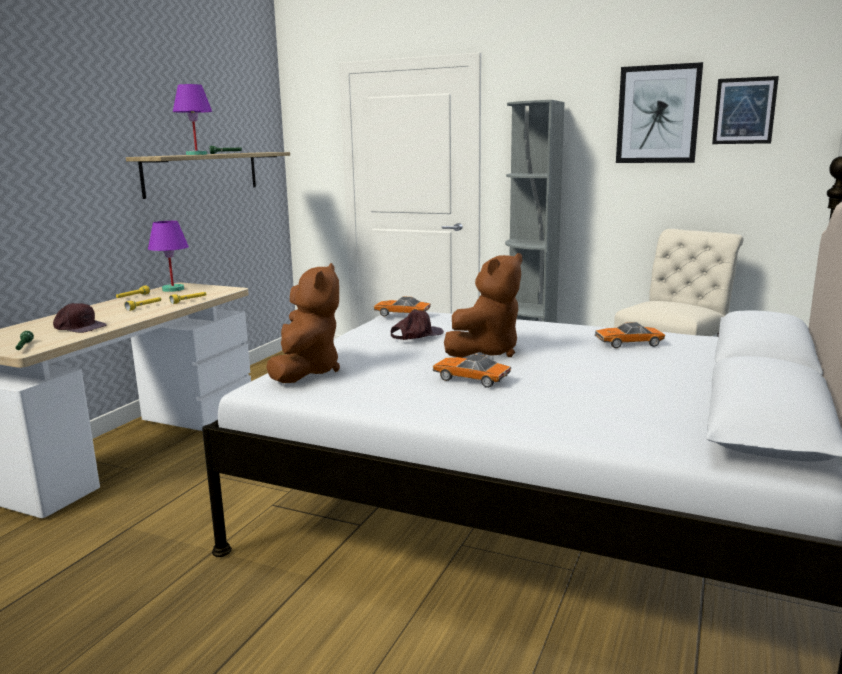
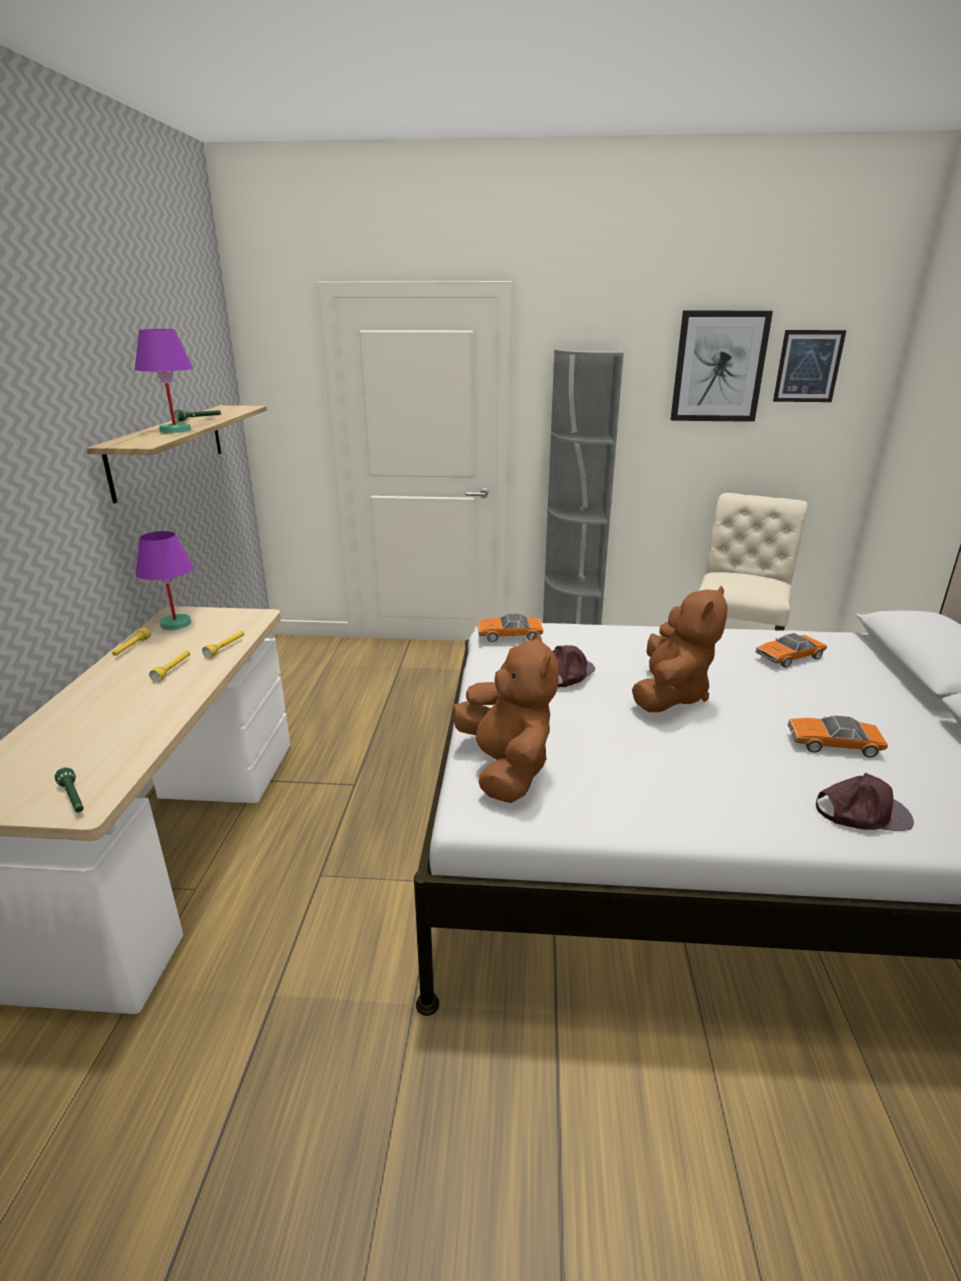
camera: 20 degrees left, 10 degrees up
(79, 327) = (118, 733): brown cap -> brown cap (862, 812)
(471, 379) = (708, 750): toy car -> toy car (833, 744)

